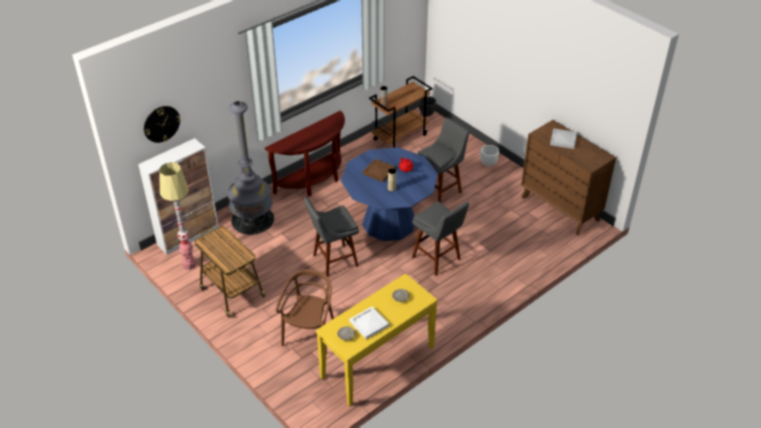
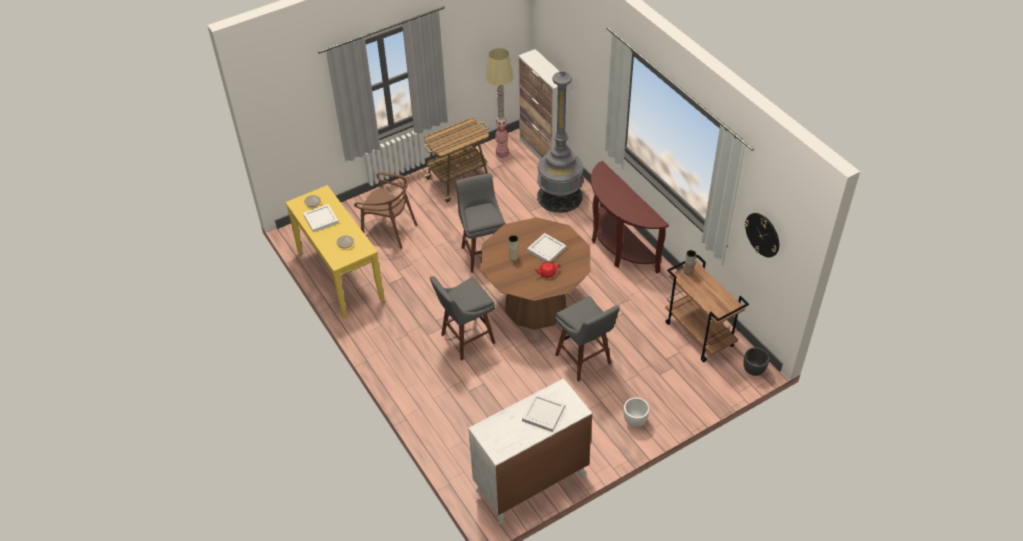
camera: 100 degrees right, 5 degrees up
(161, 124) = (556, 39): wall clock -> wall clock (762, 234)
(379, 171) = (546, 250): brown tray -> white tray
(389, 222) = (535, 305): blue dining table -> brown dining table
(560, 208) = (531, 483): brown dresser -> white dresser

